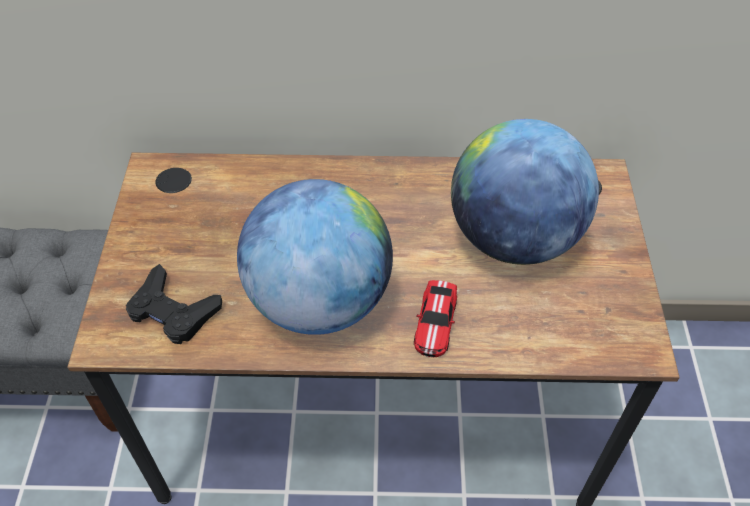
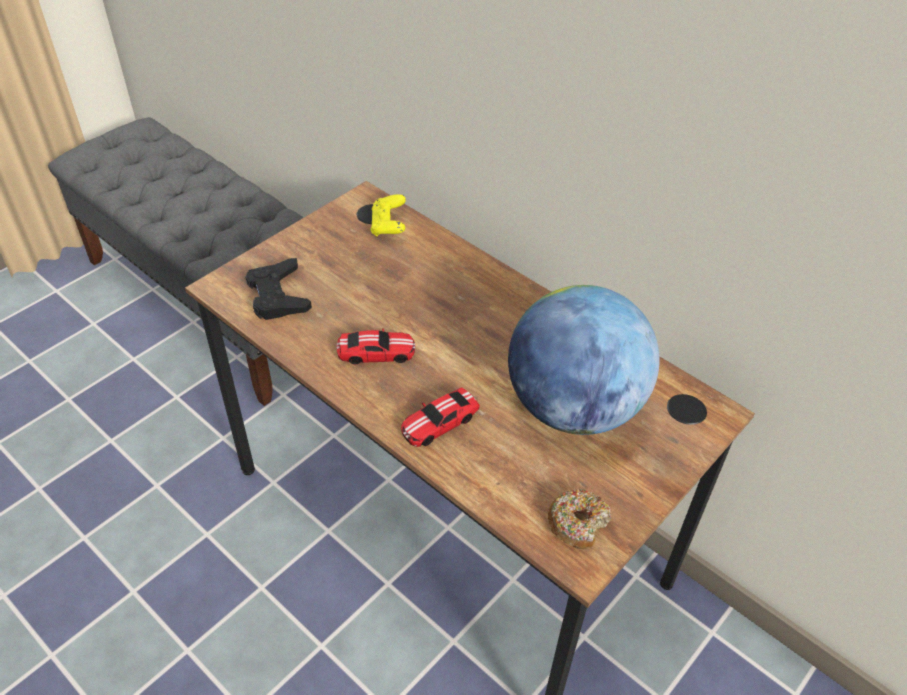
camera: 40 degrees right, 5 degrees down
(202, 182) = (388, 226): none -> yellow game controller
(319, 301) = (376, 352): globe -> toy car
(611, 324) = (578, 523): none -> donut

